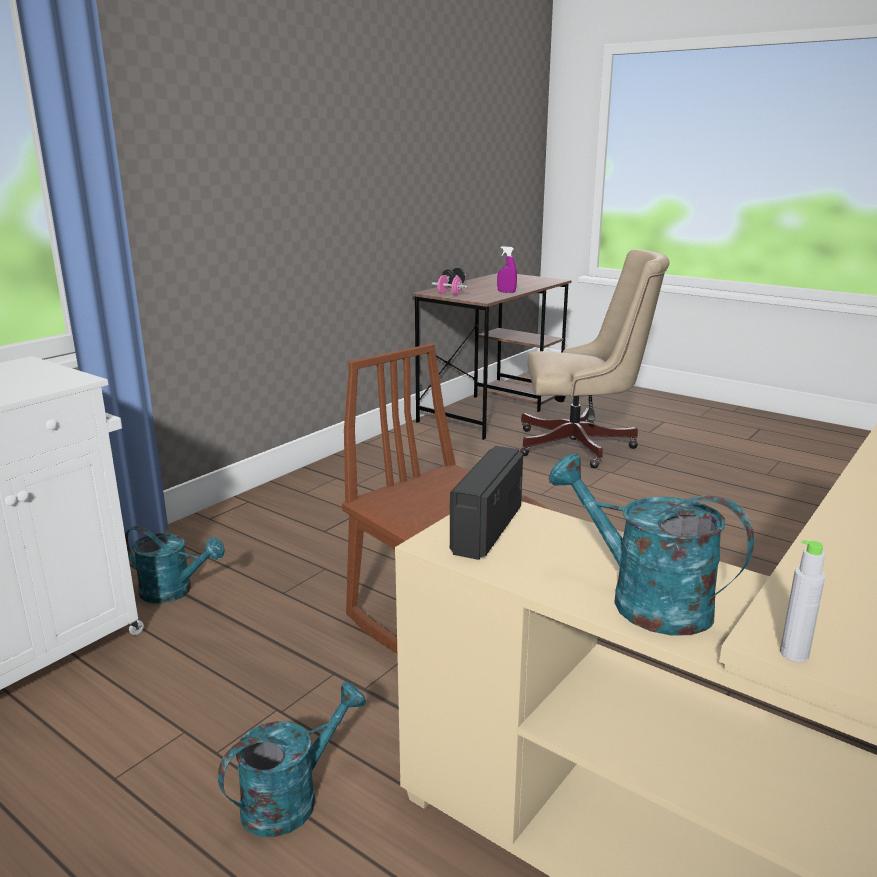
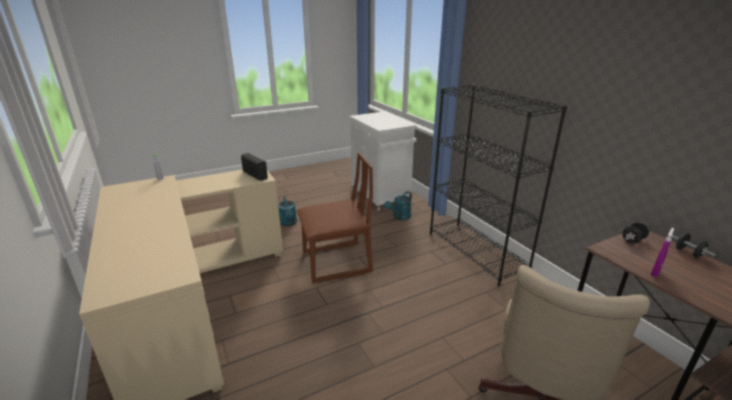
camera: 115 degrees right, 5 degrees up
(301, 493) = (476, 252): none -> black bookcase
(449, 294) = (633, 240): pink dumbbell -> black dumbbell
(643, 600) = (202, 181): turquoise watering can -> none

